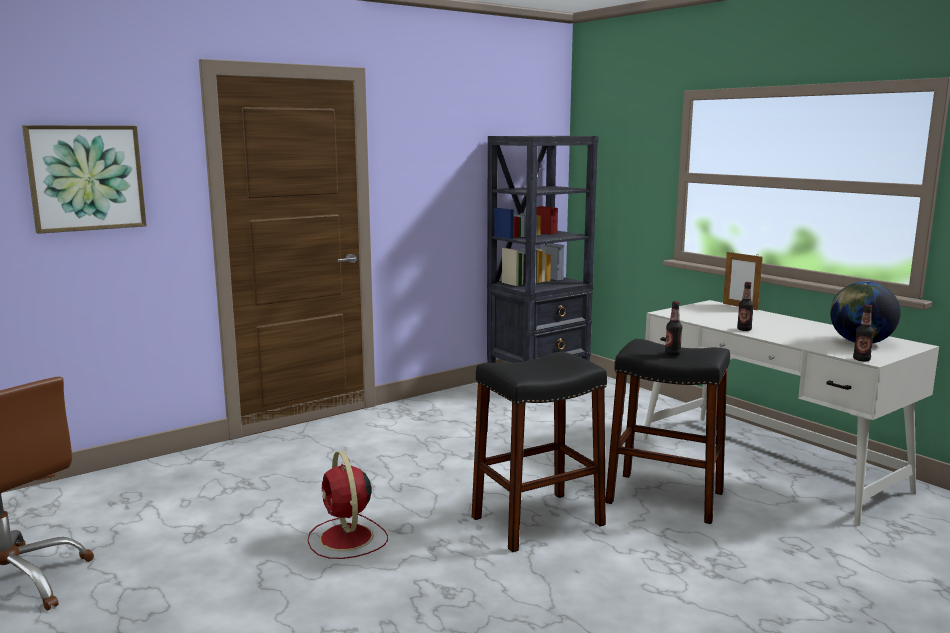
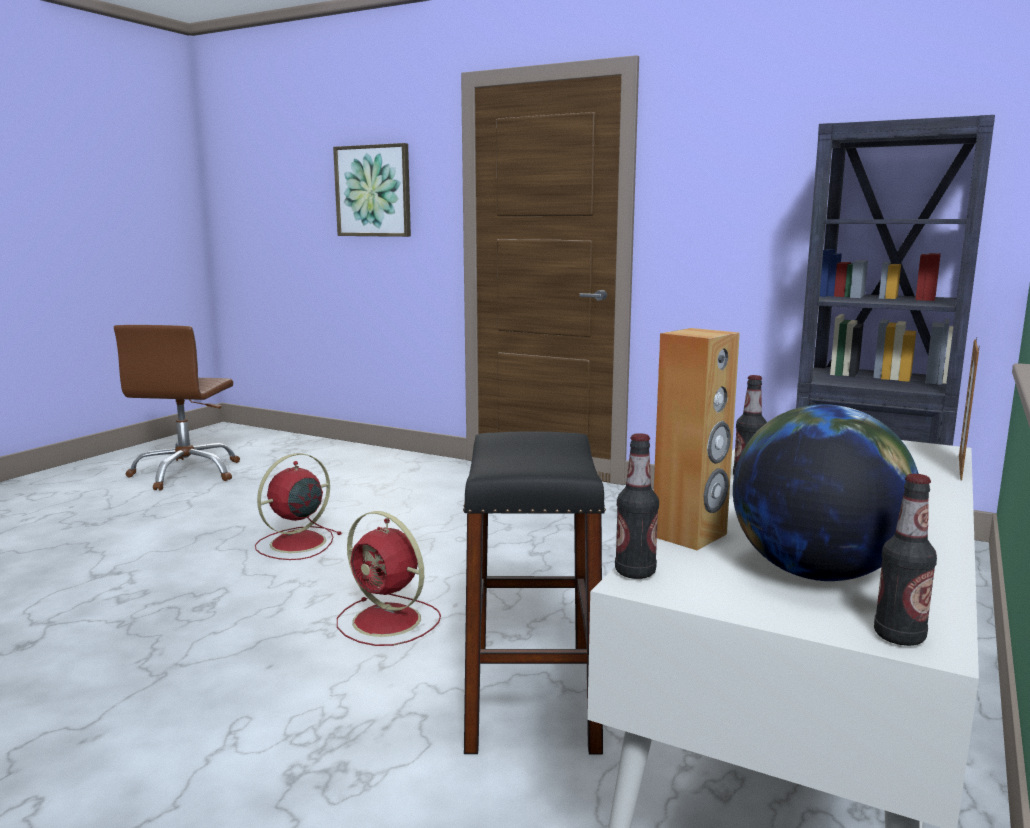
camera: 65 degrees right, 0 degrees up
(538, 521) = (389, 621): black stool -> red fan
(672, 354) = (517, 455): bottle -> bottle (899, 636)
(820, 348) = (690, 535): none -> brown speaker

